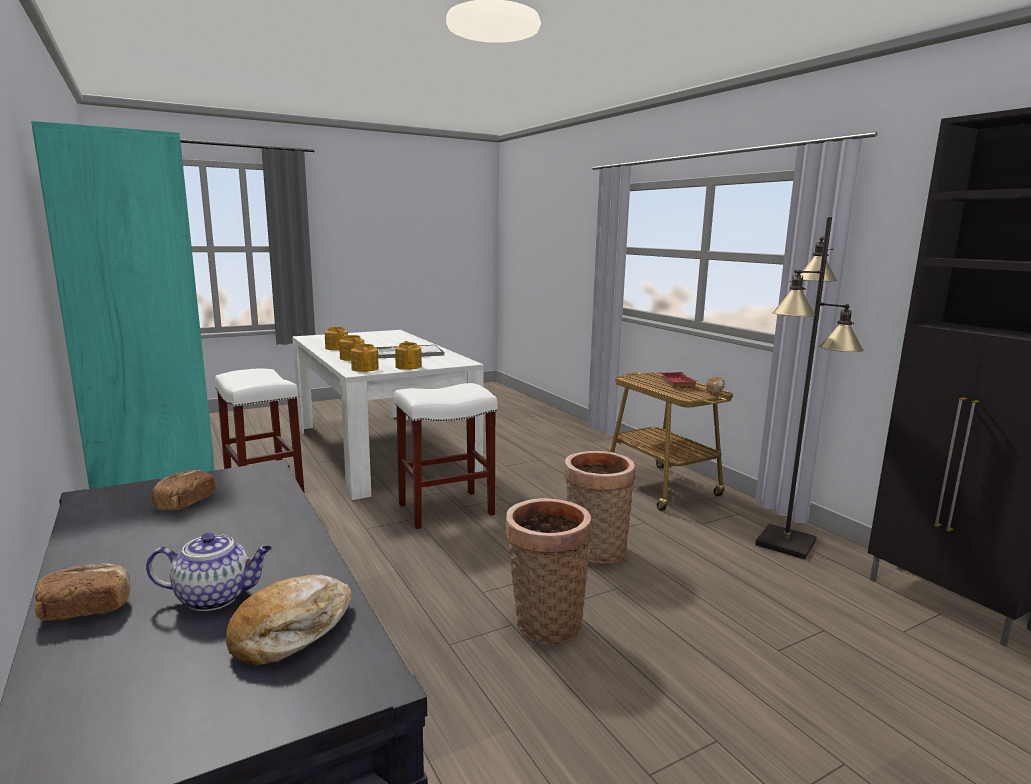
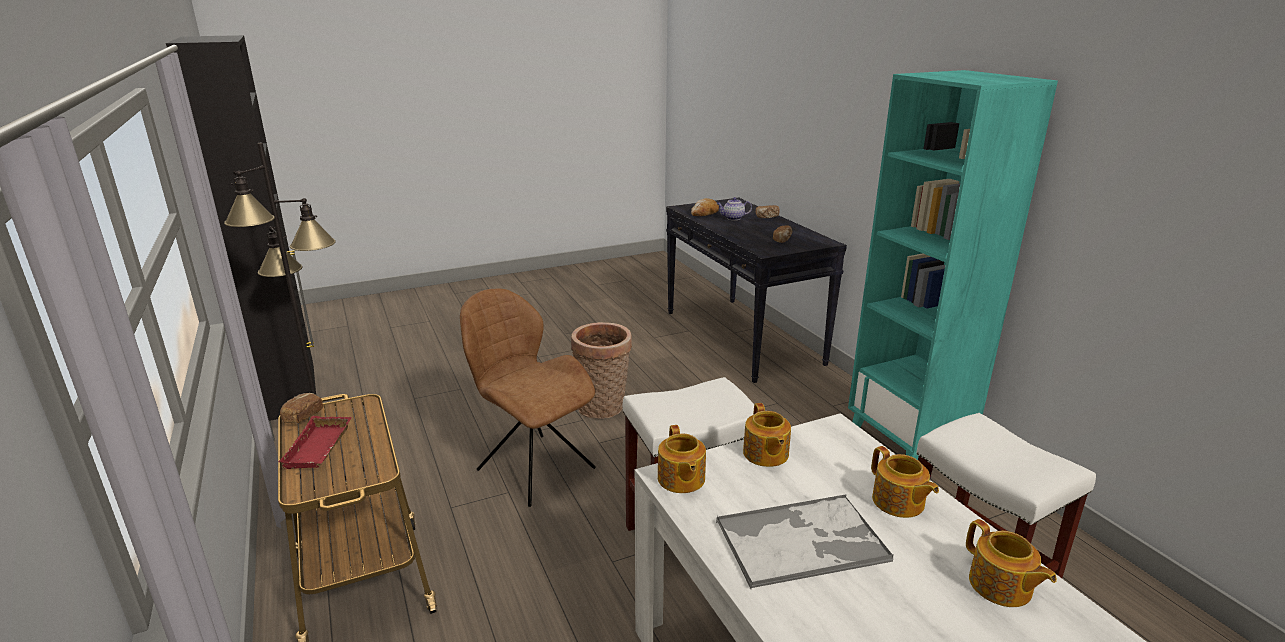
camera: 175 degrees left, 10 degrees up
(365, 368) = (833, 444): teapot -> teapot (680, 479)
(595, 551) = (533, 467): basket -> brown chair

